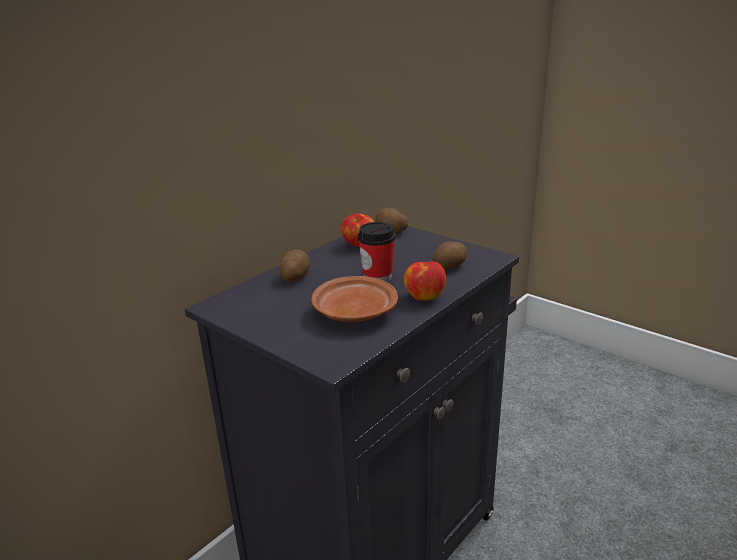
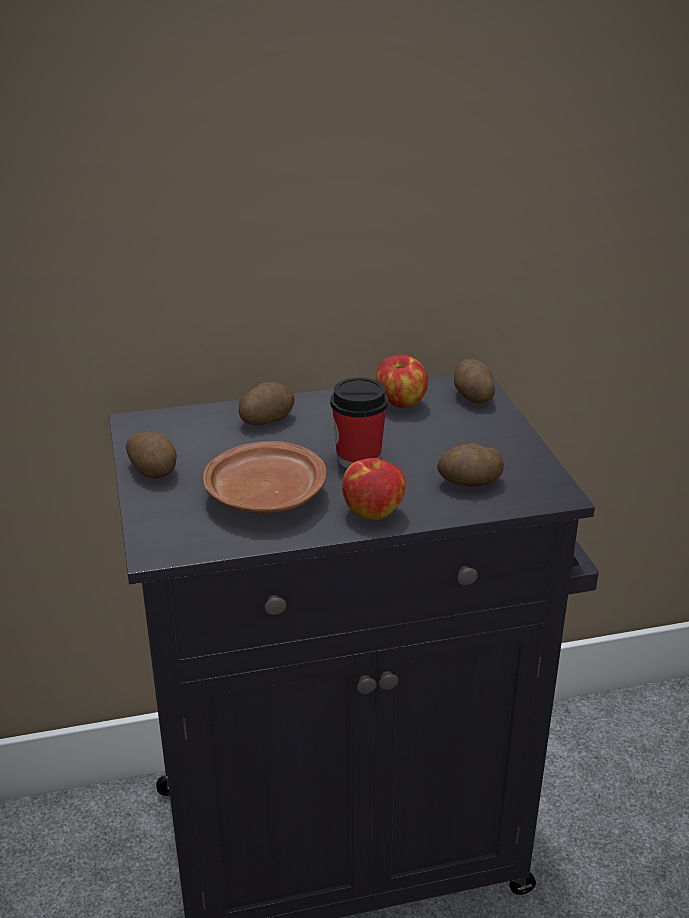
camera: 35 degrees right, 5 degrees up
(265, 325) = (154, 470): none -> potato

